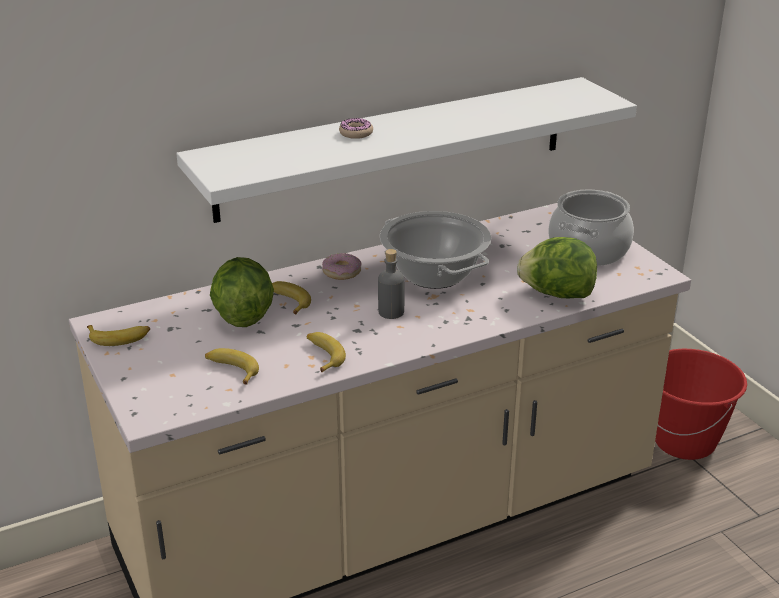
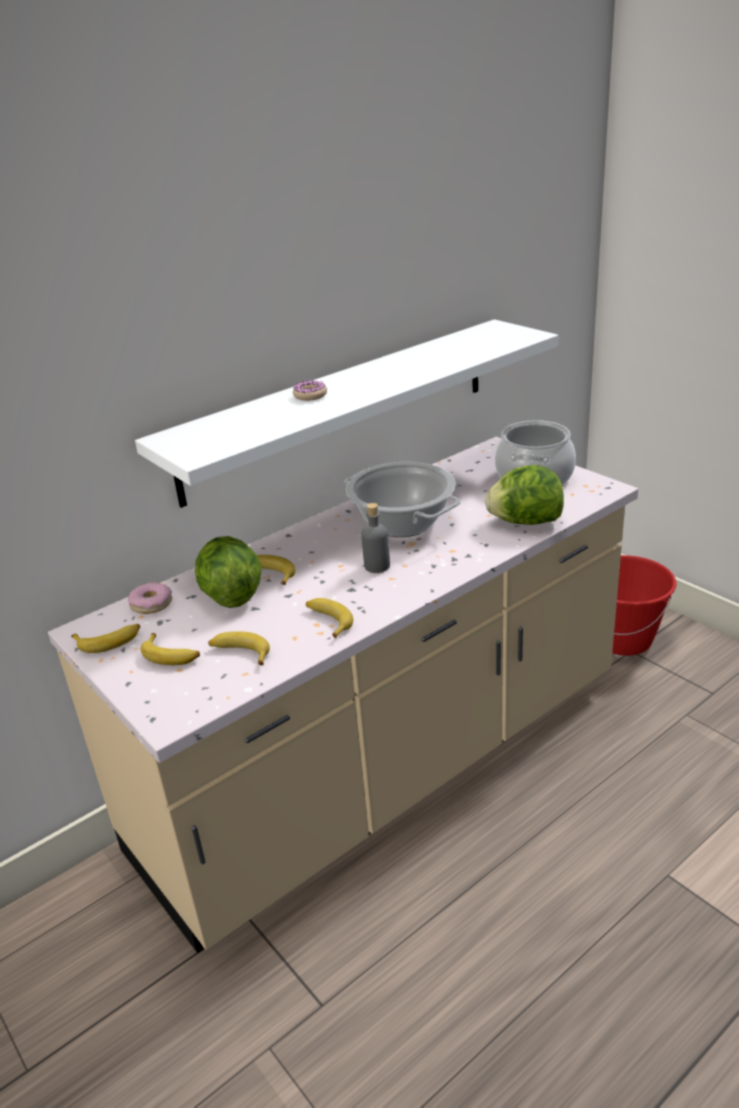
camera: 10 degrees left, 0 degrees up
(170, 360) = (171, 655): none -> banana
(341, 272) = (312, 536): donut -> donut (151, 604)

